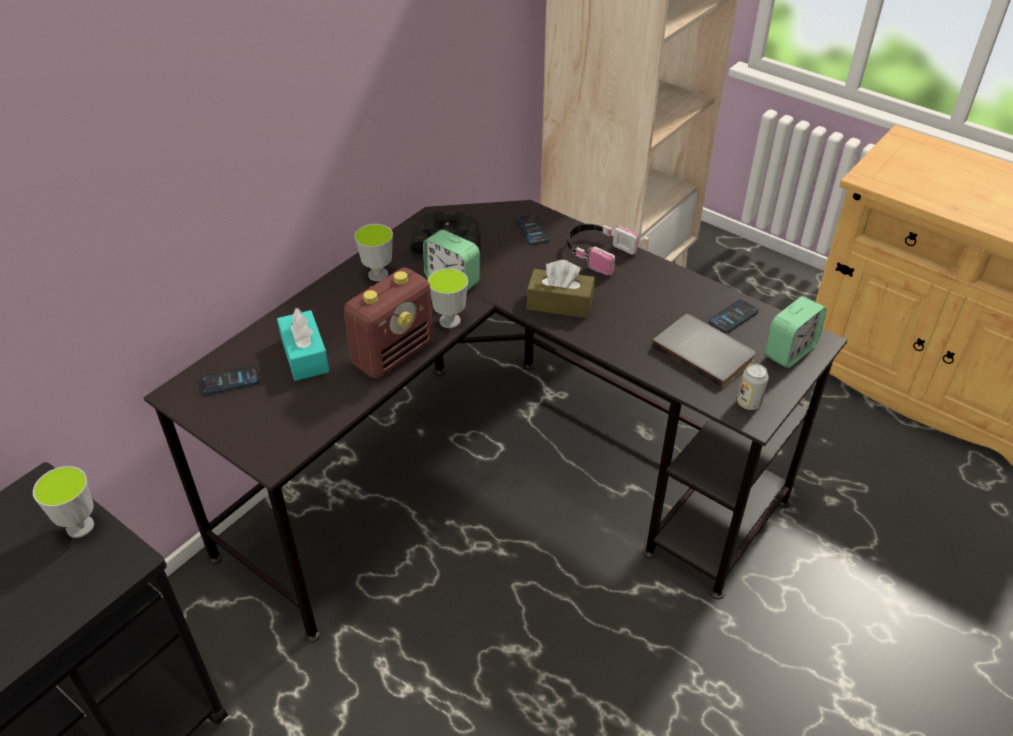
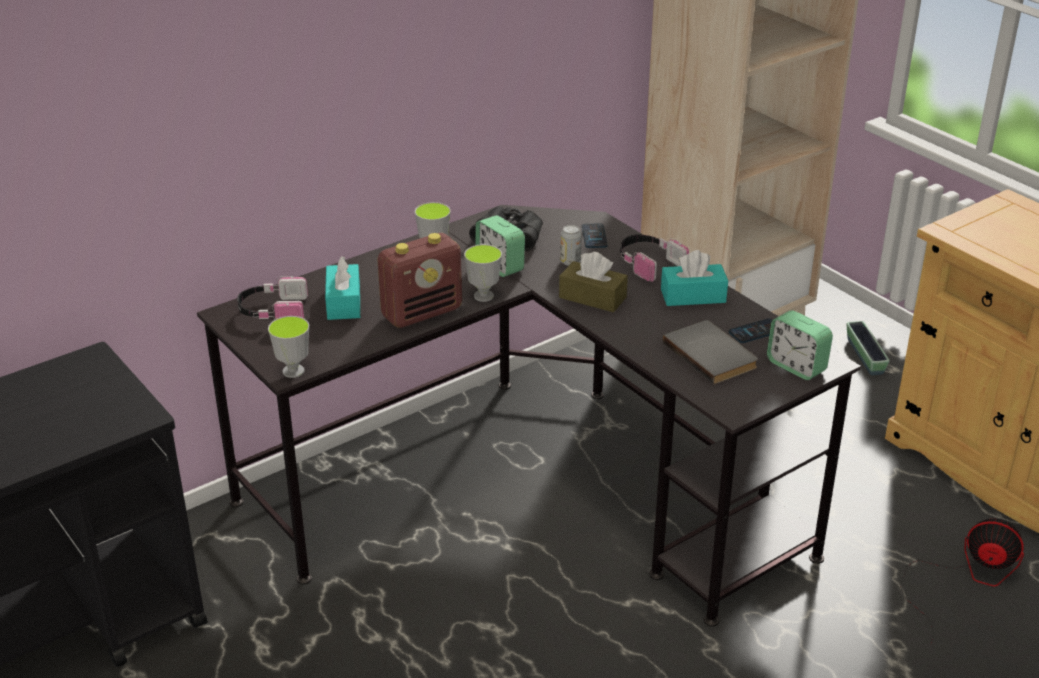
camera: 15 degrees right, 10 degrees down
(80, 527) = (116, 388): cup -> cup (293, 371)
(230, 381) = (272, 311): phone -> headphones
(656, 285) = (693, 296): none -> turquoise tissue box
(745, 283) = (865, 356): none -> planter
(748, 403) = (733, 399): can -> can (570, 262)
(789, 351) = (796, 366): alarm clock -> alarm clock turned 75 degrees clockwise
(913, 497) = (964, 579): none -> fan

